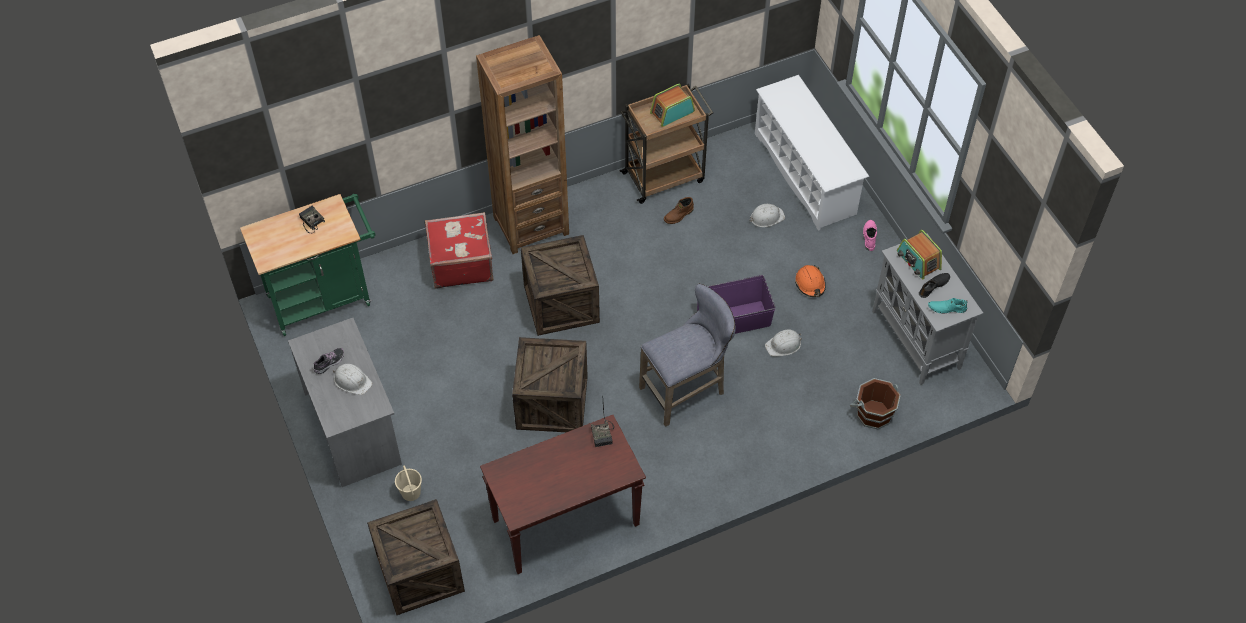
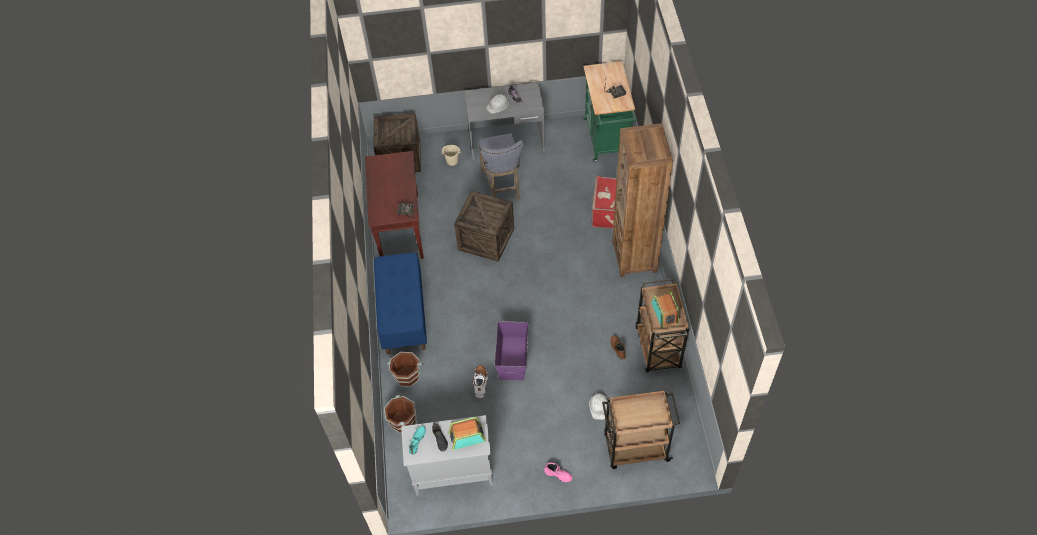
camera: 110 degrees right, 0 degrees up
(561, 303) = (561, 260): crate -> none
(687, 390) = (466, 314): grey stool -> grey stool (502, 187)
(715, 468) = (403, 314): none -> blue bench
(784, 345) = (480, 382): white hard hat -> white boot
(805, 174) = (635, 448): white shoe rack -> brown cart
(808, 431) = (407, 376): none -> brown bucket
(810, 284) = (527, 417): orange hard hat -> none

